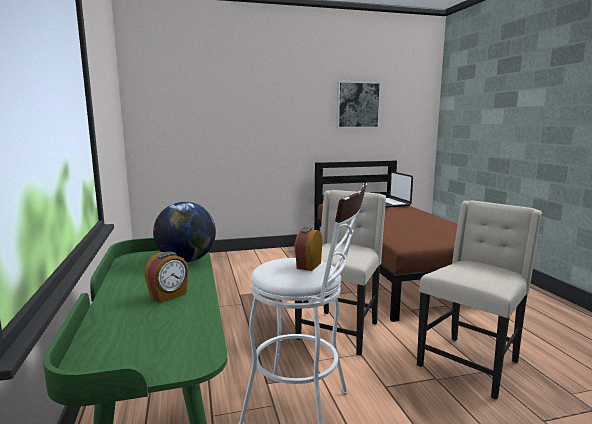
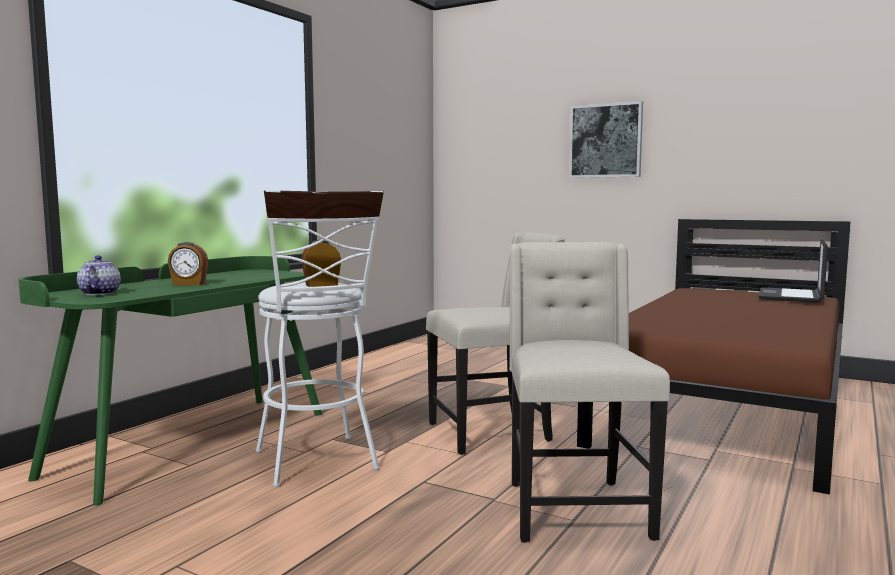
camera: 45 degrees right, 5 degrees down
(144, 346) = (99, 293): none -> teapot
(186, 260) = (271, 275): globe -> none
(358, 105) = (769, 119): picture -> picture (605, 140)
(470, 363) = (573, 508): beige chair -> beige chair turned 90 degrees counterclockwise

